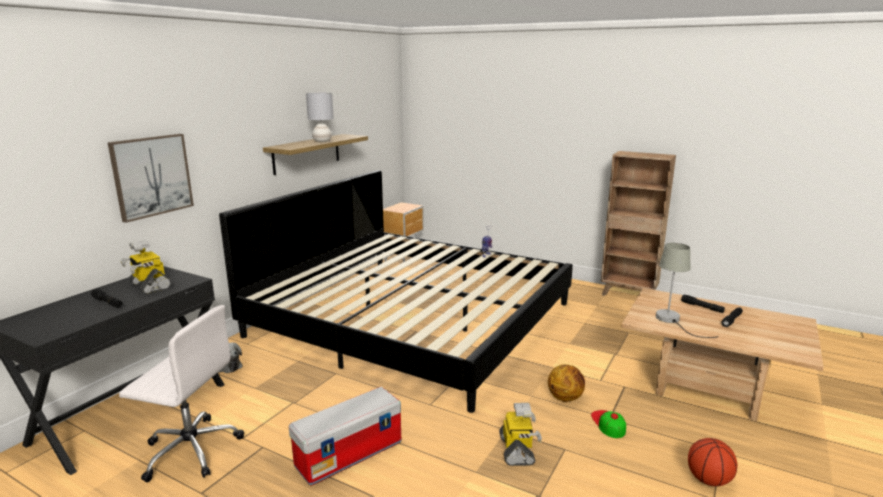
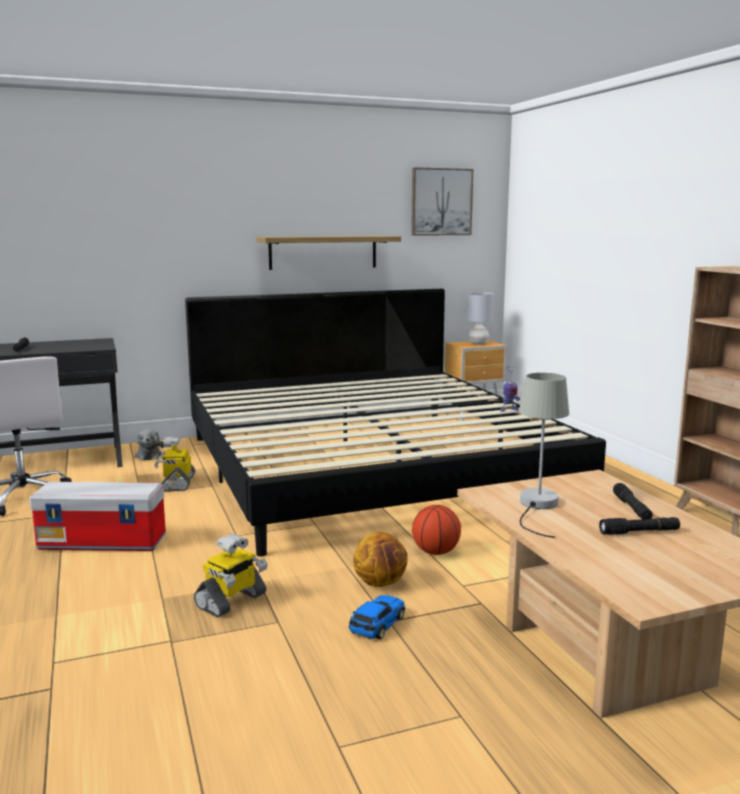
camera: 40 degrees right, 5 degrees down
(149, 286) = (69, 346): toy robot -> toy robot (177, 483)
(152, 176) = (113, 247): picture -> picture (441, 202)
(322, 141) = (329, 236): grey table lamp -> grey table lamp (478, 343)
(608, 423) = (376, 624): cap -> toy car
(708, 480) = (374, 729): basketball -> basketball (436, 552)

